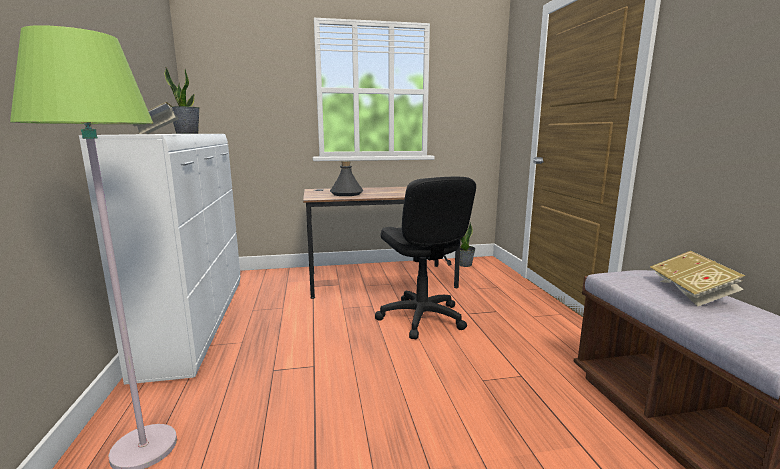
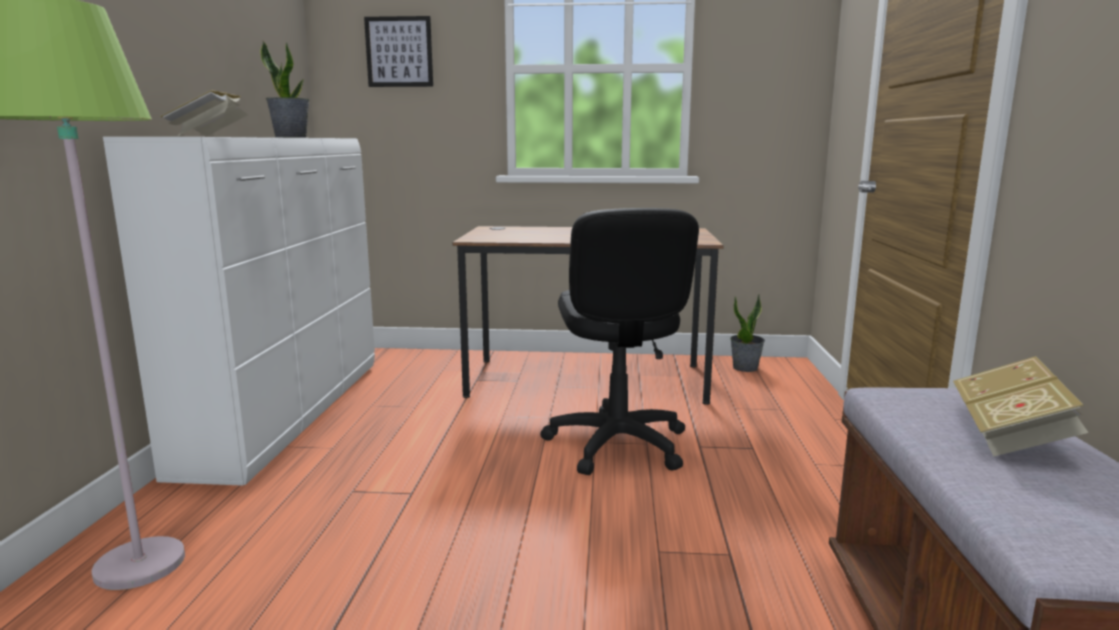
camera: 15 degrees right, 0 degrees up
(245, 77) = (399, 52): none -> picture
(346, 194) = (529, 235): grey bottle -> none

